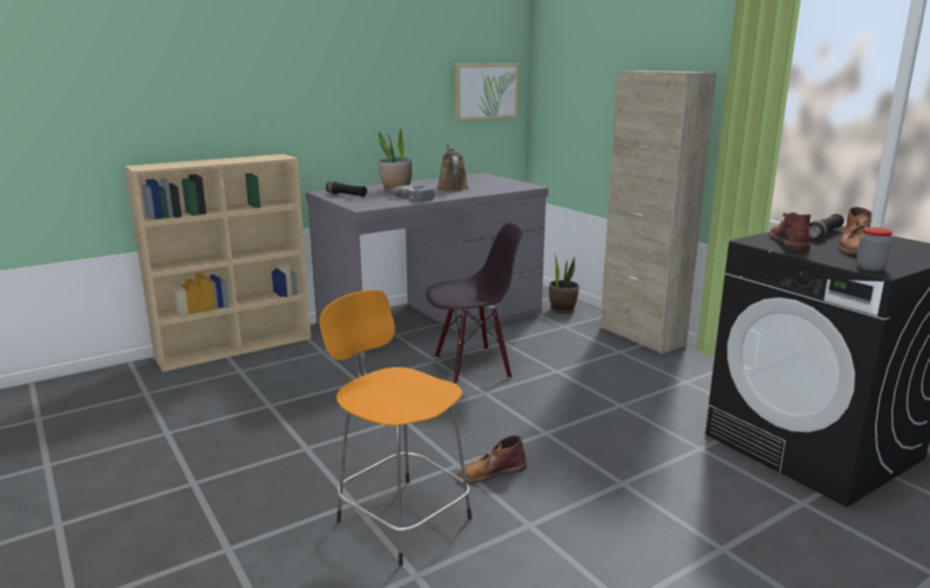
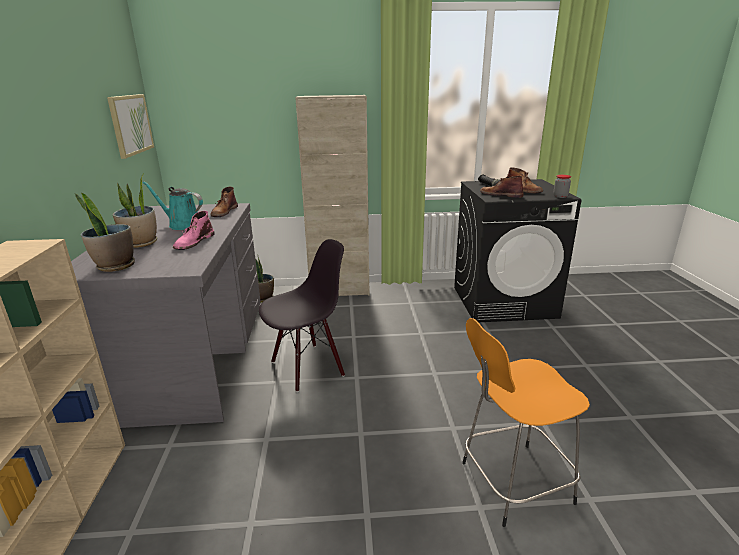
camera: 60 degrees left, 5 degrees up
(346, 195) = (115, 266): black flashlight -> potted plant
(419, 197) = (193, 242): power drill -> pink boot
(452, 187) = (182, 225): brown watering can -> turquoise watering can
(472, 366) = (307, 367): black chair -> black chair turned 45 degrees clockwise
(491, 472) = (472, 415): brown boot -> brown boot (224, 211)

